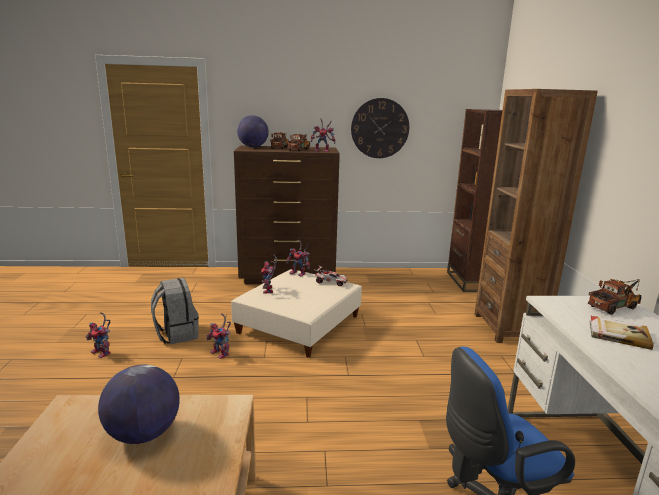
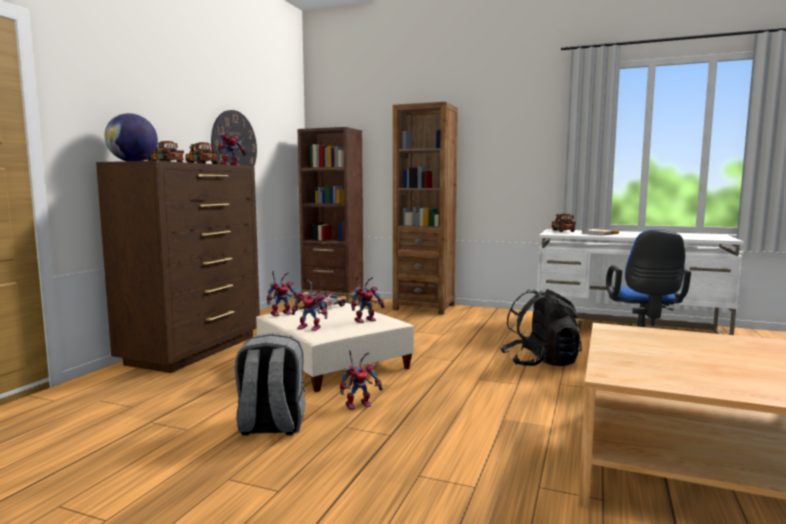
camera: 65 degrees left, 10 degrees down
(103, 353) = (263, 485): toy robot -> toy robot (366, 320)
(143, 434) = (656, 351): globe -> none
(384, 430) = (540, 363): none -> black backpack

